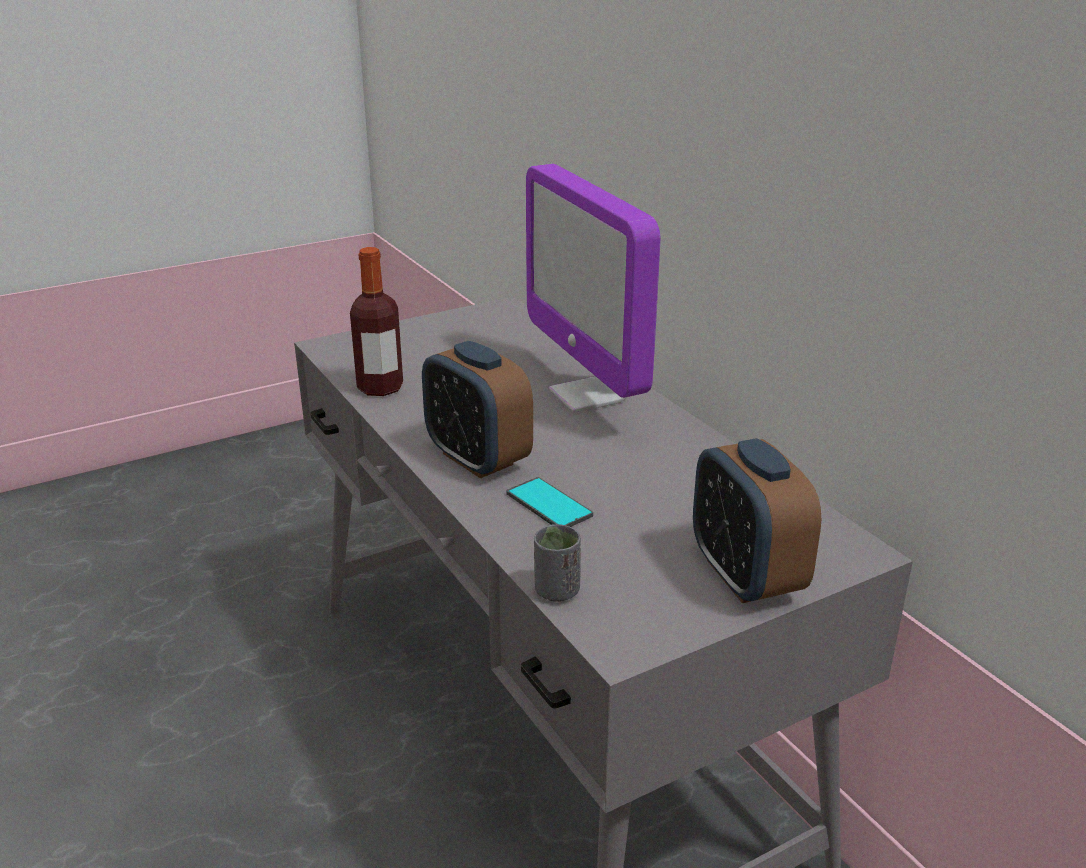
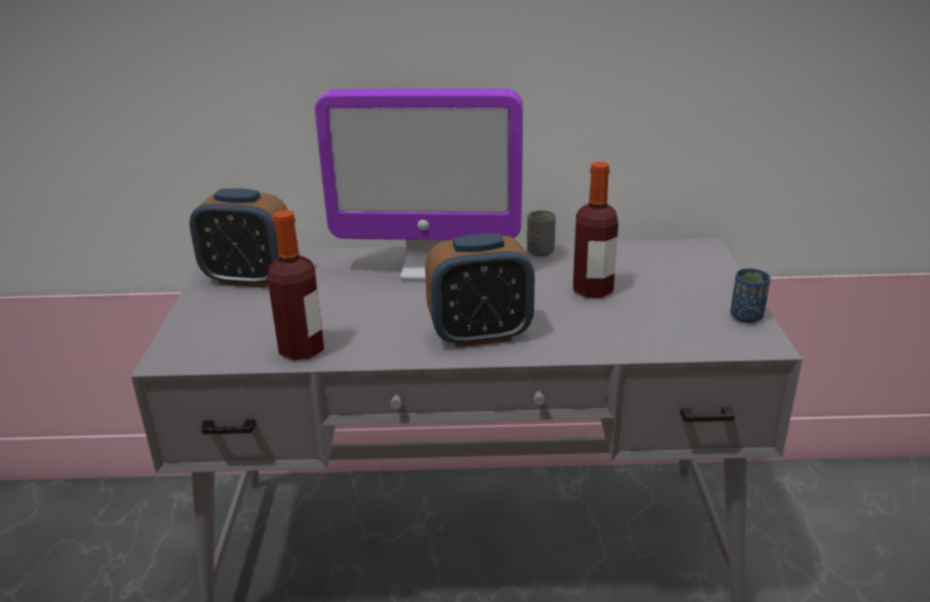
camera: 60 degrees left, 0 degrees up
(548, 505) = (574, 324): phone -> none
(557, 591) = (688, 349): grey cup -> grey cup (540, 252)
(640, 498) = (592, 290): none -> bottle
(684, 621) = (746, 316): none -> blue cup
(745, 576) = (709, 285): alarm clock -> alarm clock (249, 278)

